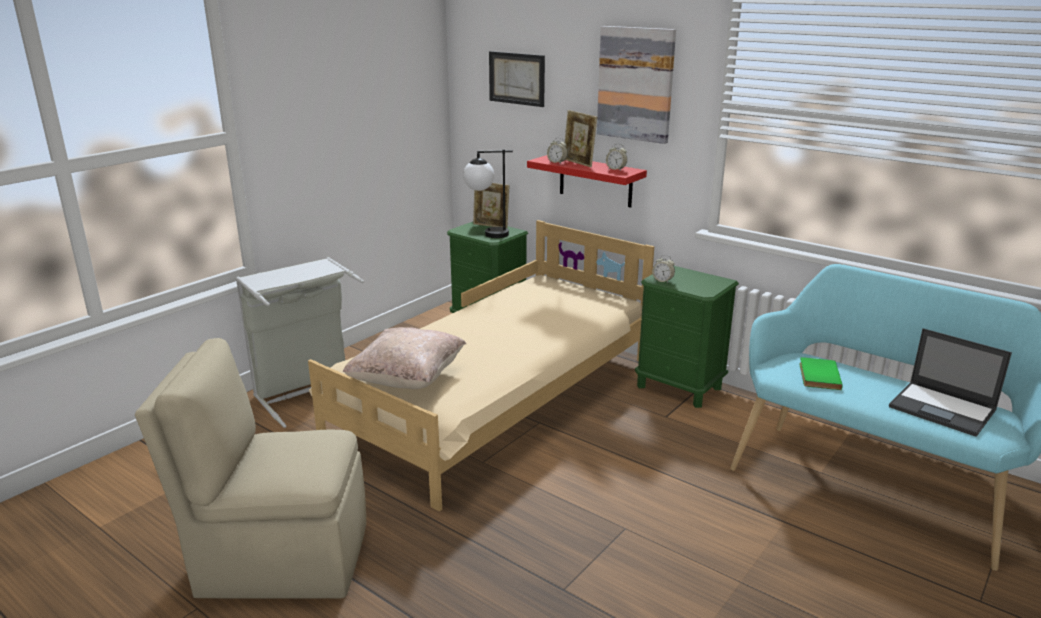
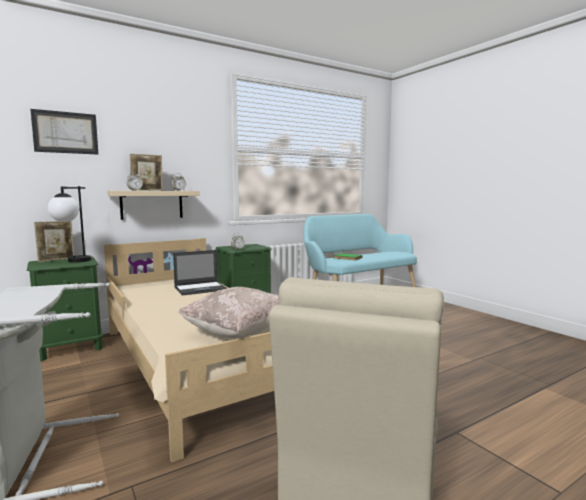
camera: 70 degrees left, 15 degrees down
(595, 181) = (152, 204): red shelf -> beige shelf
(636, 84) = (177, 136): picture -> none
(943, 409) = (384, 253): laptop -> laptop (201, 288)

